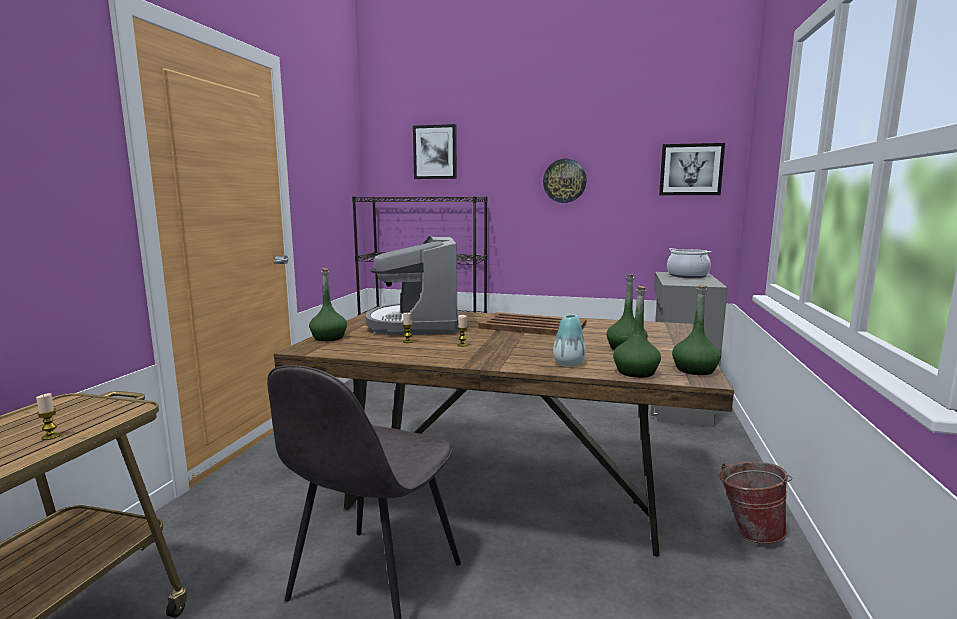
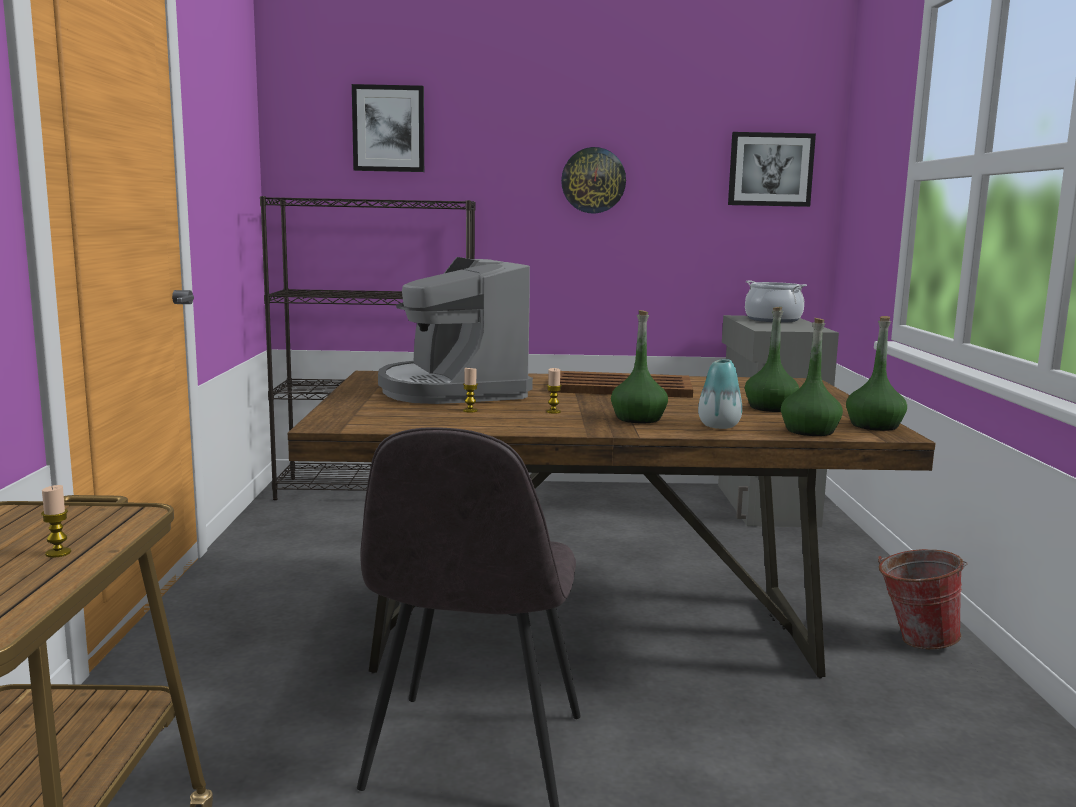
camera: 15 degrees left, 0 degrees up
(329, 338) = (344, 410): green bottle -> green bottle (638, 419)

